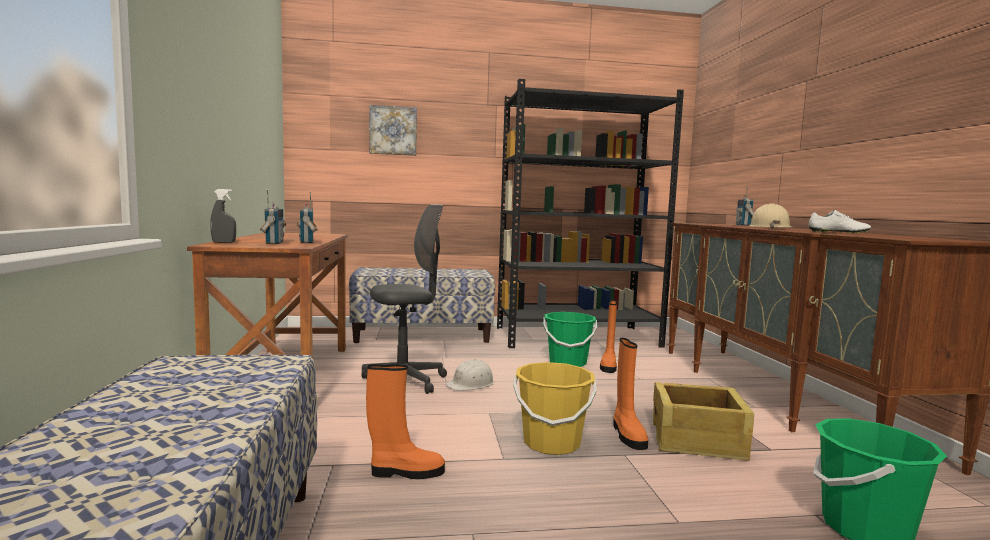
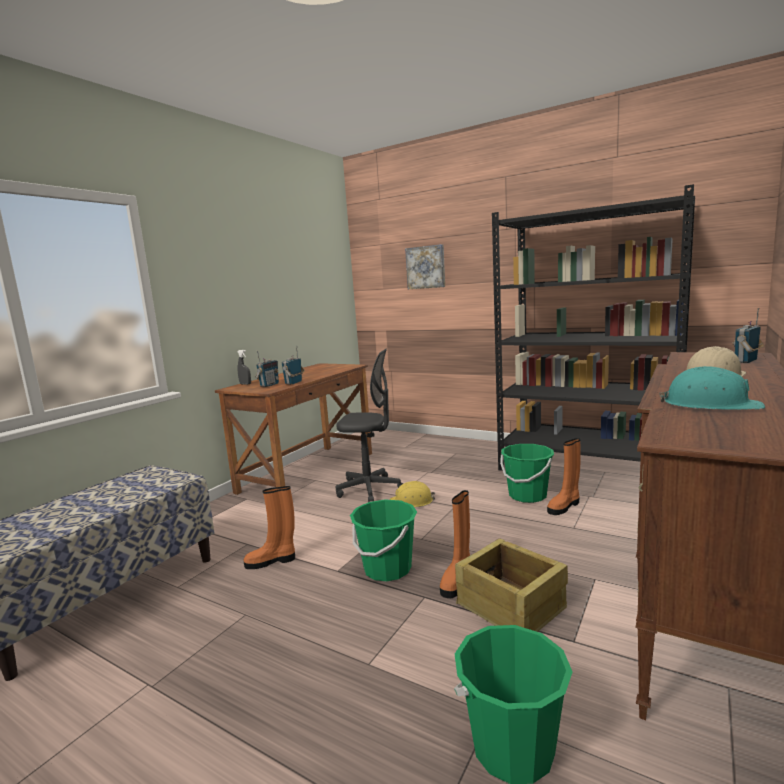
camera: 40 degrees right, 5 degrees up
(405, 472) = (272, 561): orange boot -> orange boot turned 135 degrees clockwise
(422, 335) = (446, 446): bench -> none
(471, 384) = (412, 501): white hard hat -> yellow hard hat
(551, 443) = (387, 569): yellow bucket -> green bucket
(838, 233) = (710, 405): white shoe -> turquoise hard hat

